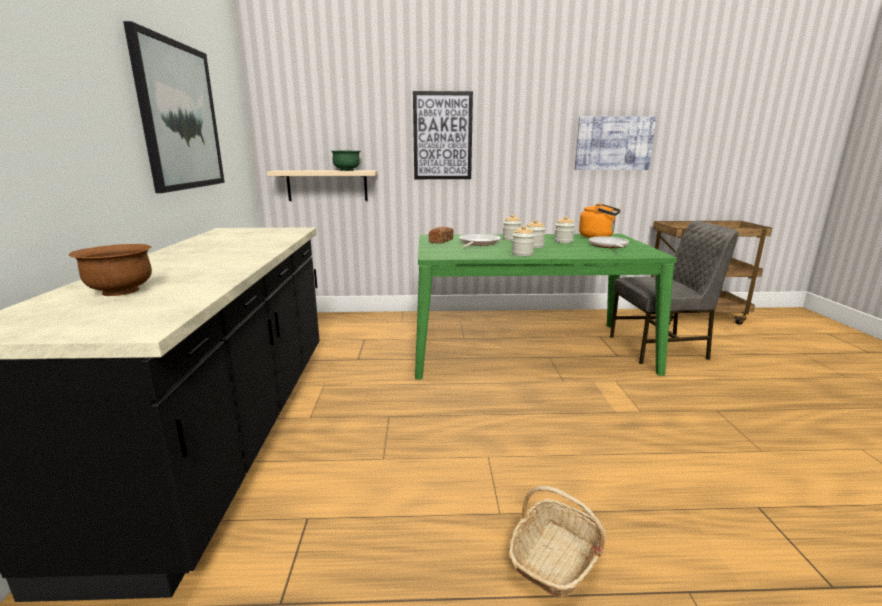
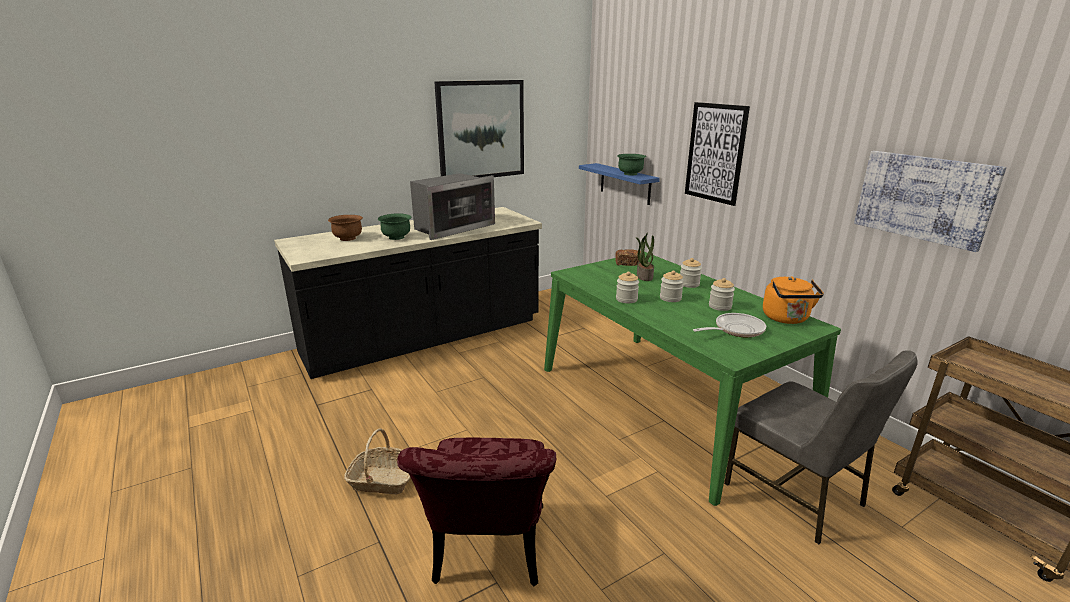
camera: 60 degrees right, 5 degrees up
(205, 270) = (396, 237): none -> green bowl
(238, 248) = (452, 227): none -> microwave
(327, 185) = (625, 183): beige shelf -> blue shelf
(478, 243) = (644, 276): frying pan -> potted plant
(716, 501) = (488, 554): none -> red chair

